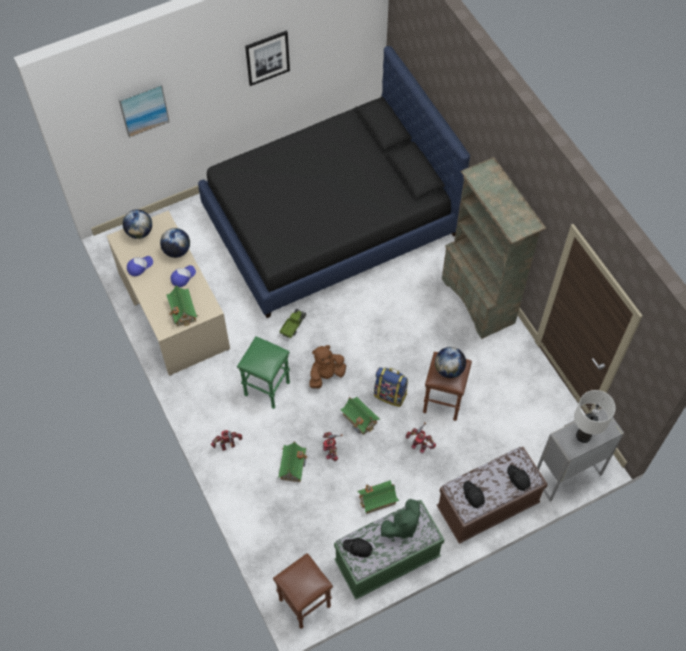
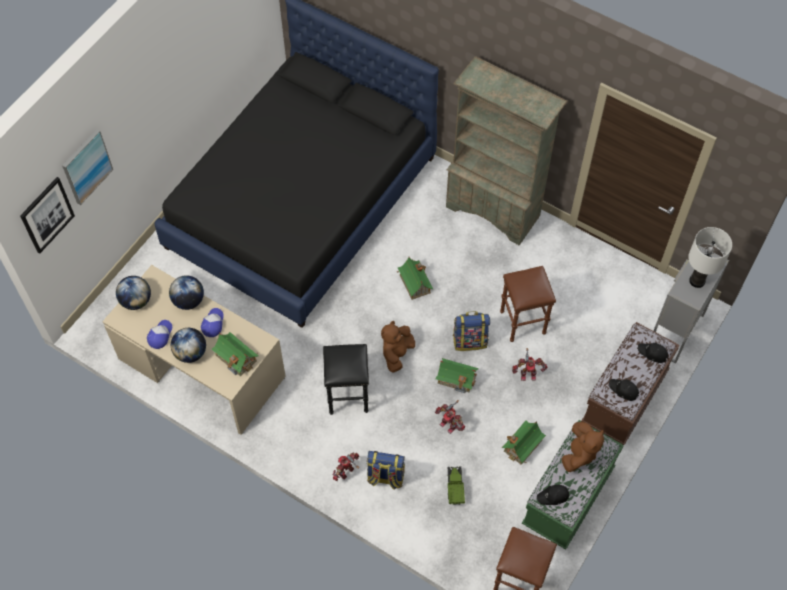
camera: 30 degrees left, 0 degrees up
(254, 466) = (385, 477): none -> backpack
(266, 389) = (347, 397): green stool -> black stool
(267, 57) = (184, 57): picture -> picture (47, 215)
(292, 466) = (422, 457): toy house -> toy house (414, 283)
(293, 326) = (333, 322): toy truck -> toy truck (455, 487)
(402, 526) = (579, 453): green plush toy -> brown plush toy
(449, 369) = (530, 284): globe -> globe (190, 353)

